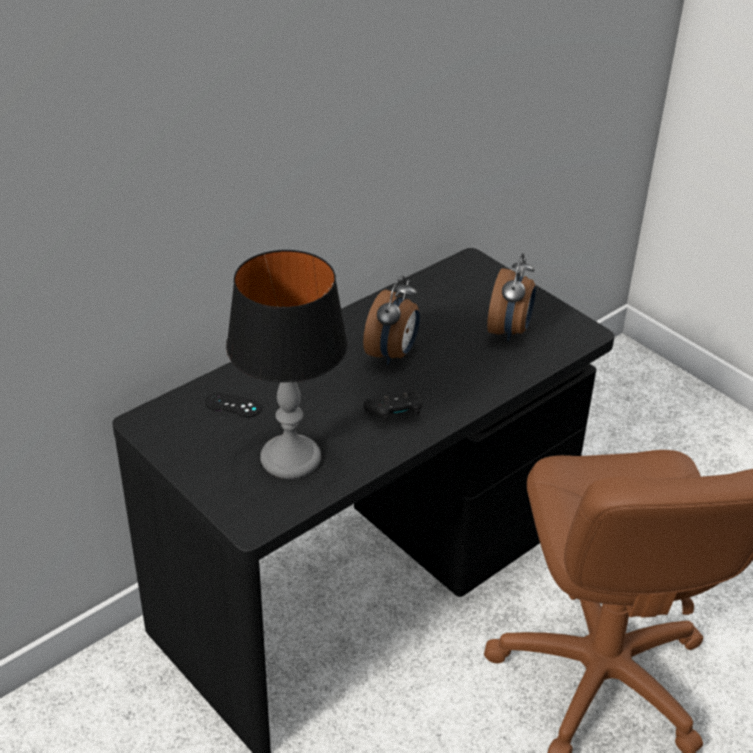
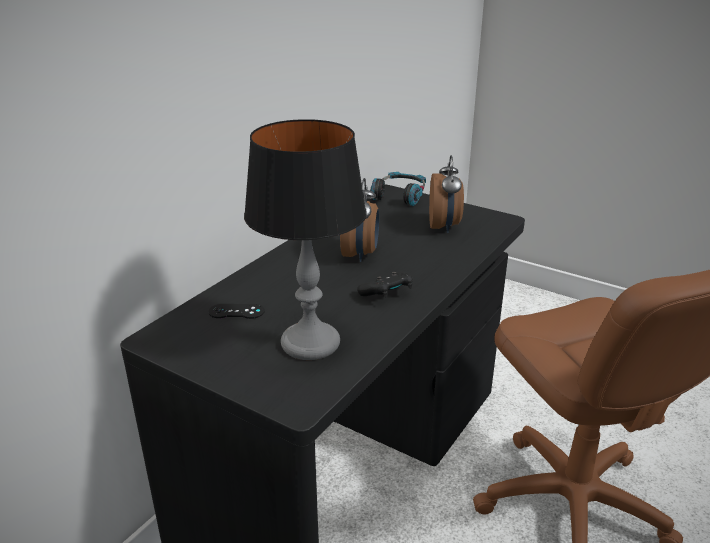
camera: 15 degrees left, 10 degrees down
(483, 270) = (400, 195): none -> headphones

